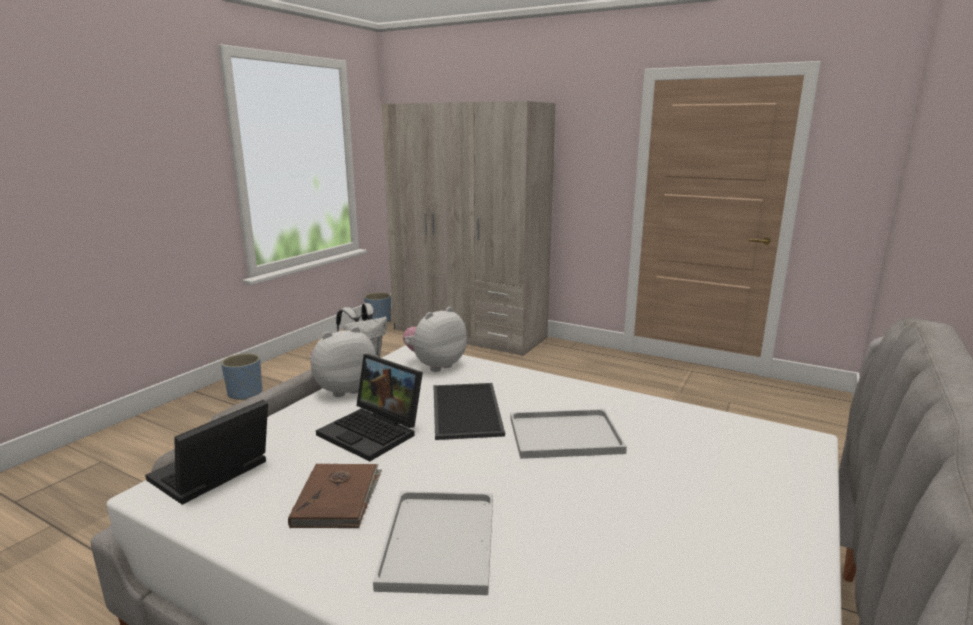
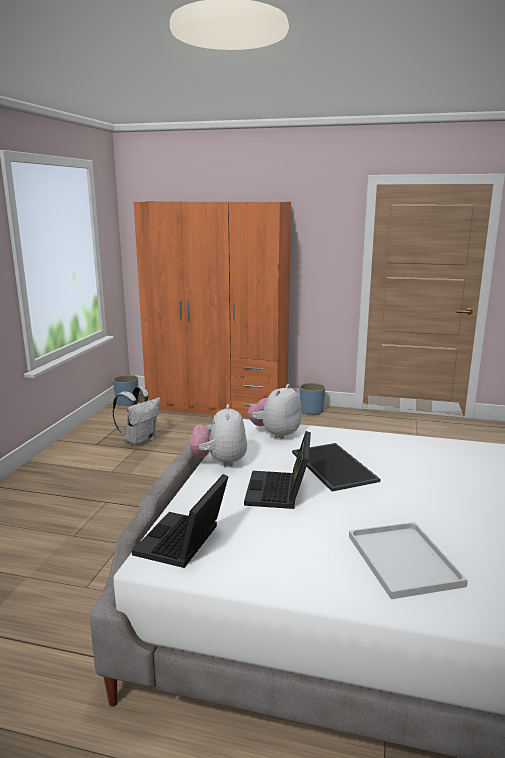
camera: 15 degrees left, 0 degrees up
(245, 393) = (46, 482): blue planter -> blue planter (311, 411)
(338, 498) = (302, 543): brown book -> none
(343, 389) = (220, 462): plush toy -> plush toy turned 45 degrees counterclockwise
(374, 432) = (279, 492): laptop -> laptop turned 75 degrees clockwise
(469, 333) = (217, 406): beige wardrobe -> orange wardrobe
(563, 436) = (420, 476): white tray -> none

